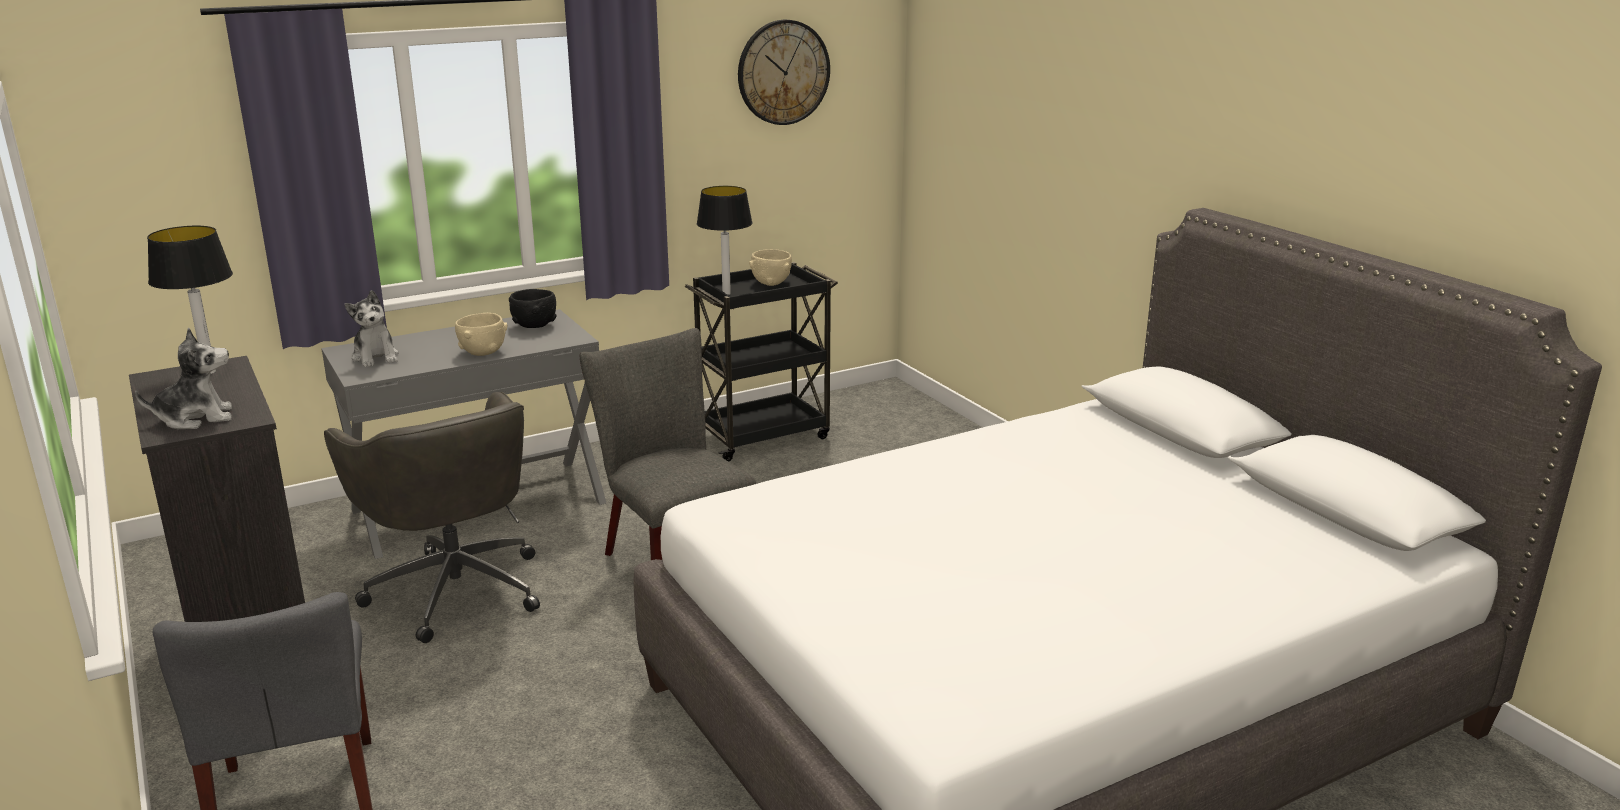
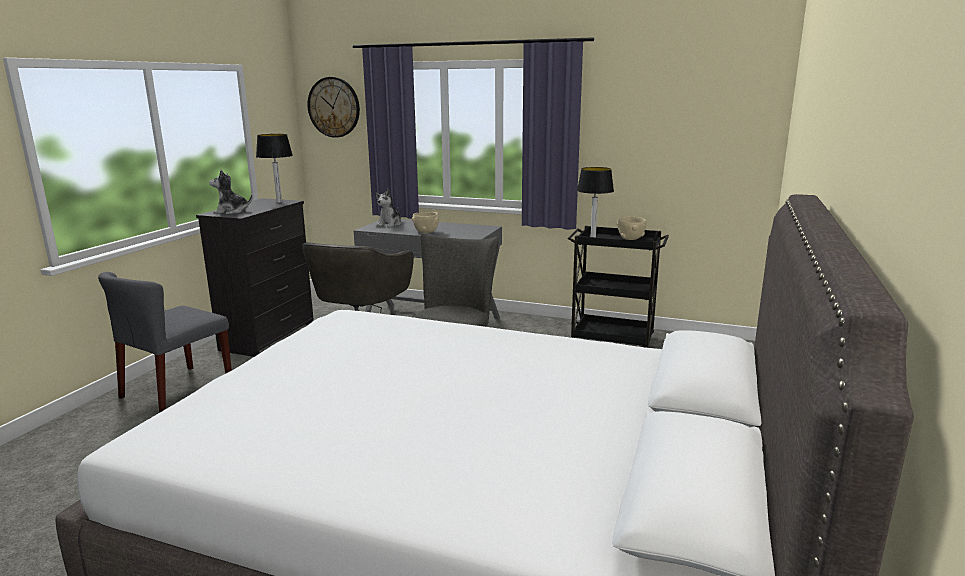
camera: 50 degrees right, 5 degrees down
(196, 418) = (231, 211): plush toy -> plush toy turned 150 degrees clockwise
(534, 326) = (473, 229): black bowl -> none
(783, 72) = (680, 100): wall clock -> wall clock (334, 107)

